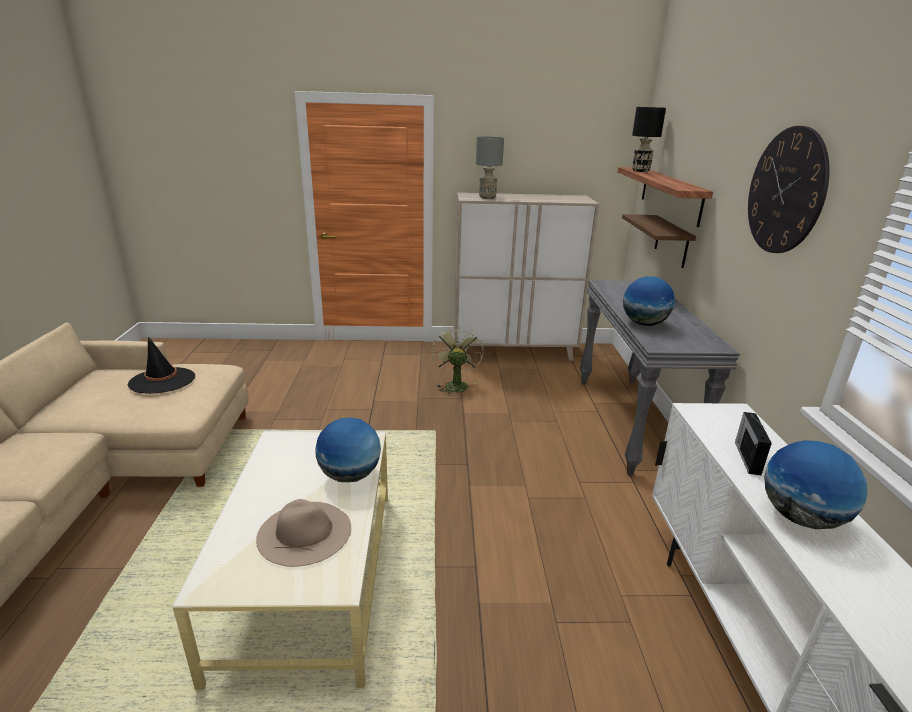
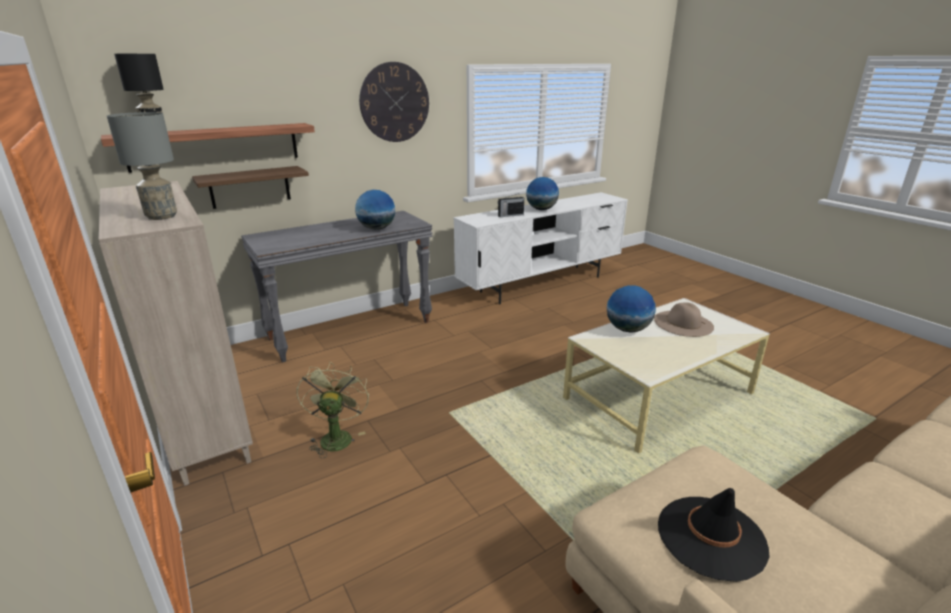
camera: 120 degrees left, 0 degrees up
(455, 384) = (336, 436): green fan -> green fan turned 120 degrees clockwise

